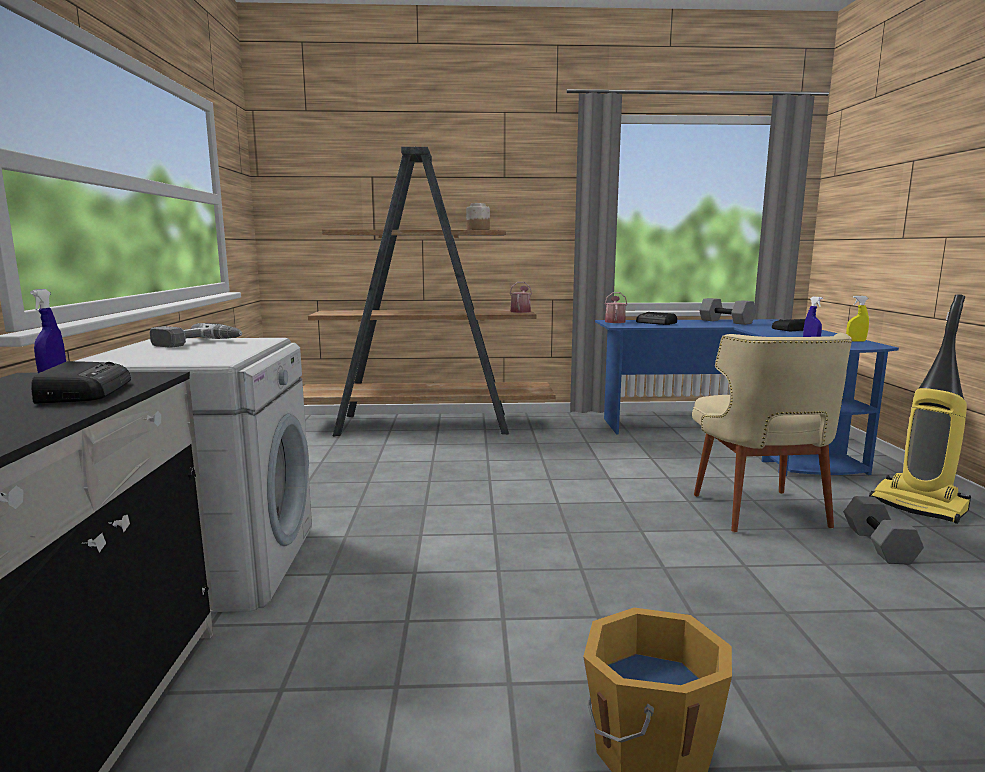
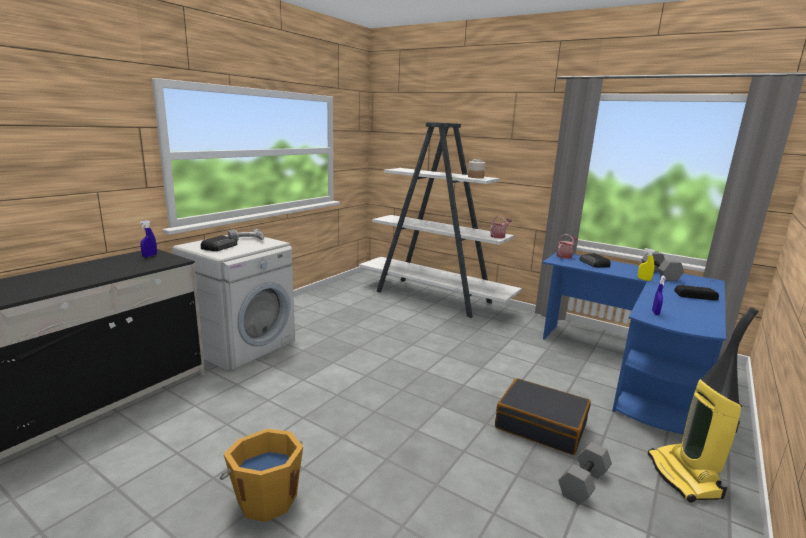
camera: 35 degrees right, 5 degrees up
(85, 391) = (142, 265): radio -> radio (220, 247)
(427, 424) = (435, 297): brown bookcase -> white bookcase
(759, 511) = (541, 425): beige chair -> black suitcase
(855, 341) = (707, 321): yellow spray bottle -> yellow spray bottle (644, 279)

